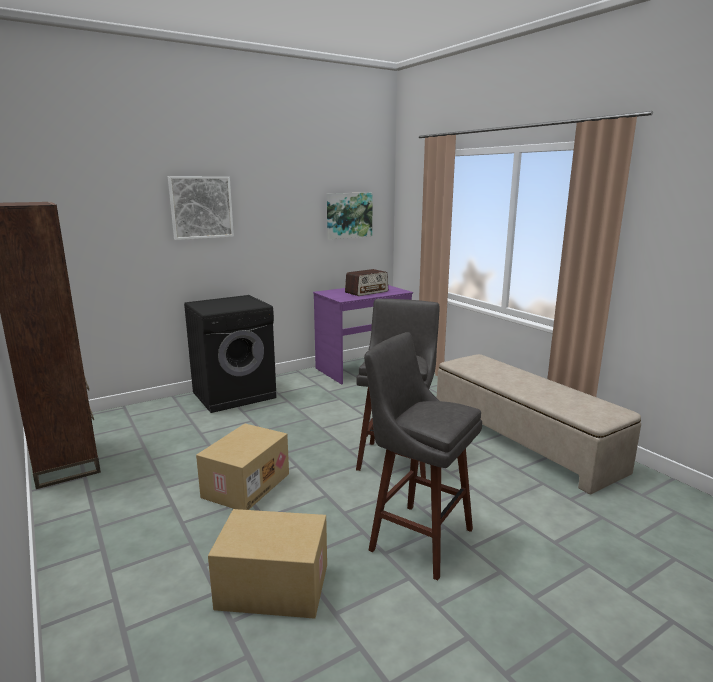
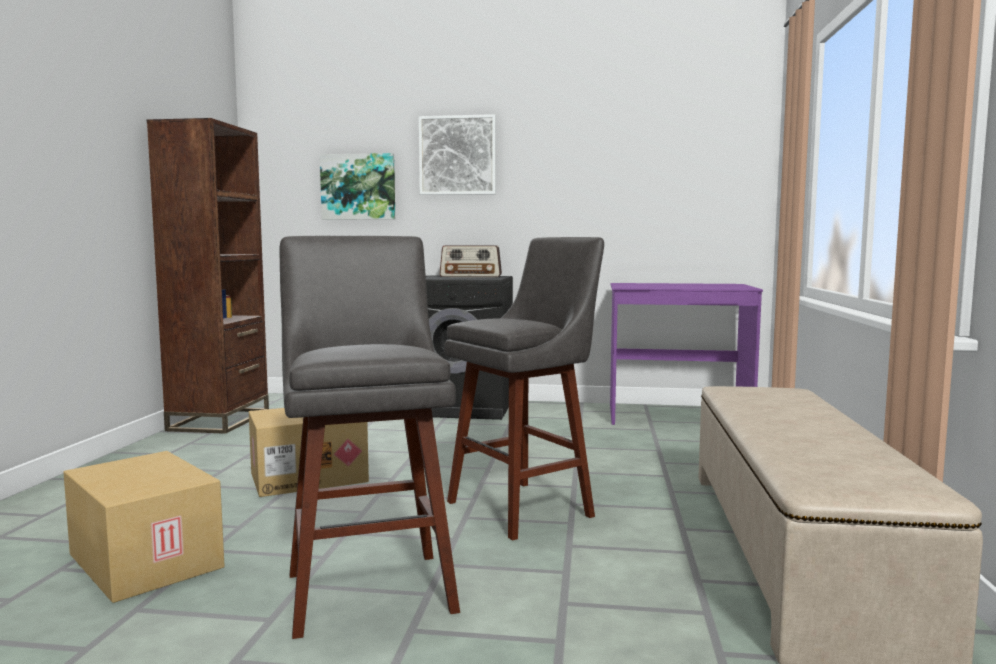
camera: 40 degrees right, 10 degrees down
(349, 215) = (685, 170): picture -> picture (358, 187)
(367, 292) = (685, 286): radio -> radio (471, 276)

